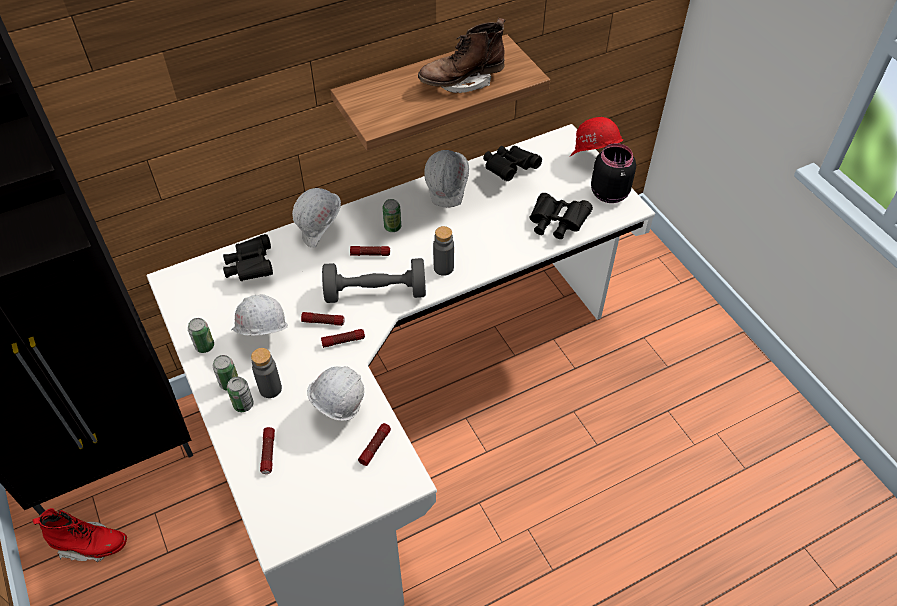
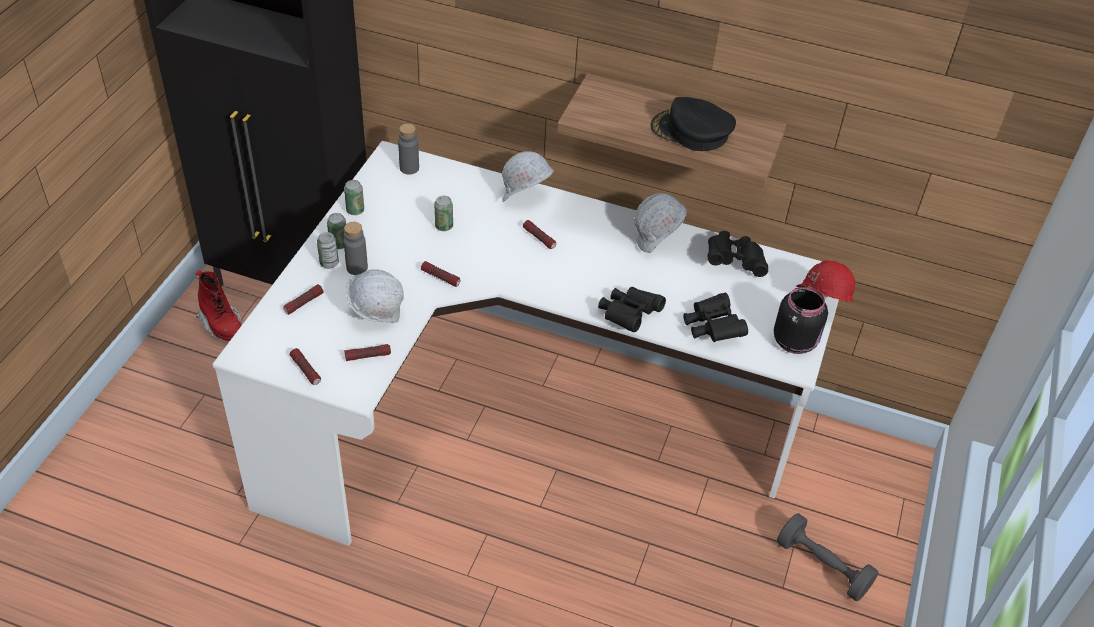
camera: 45 degrees right, 5 degrees down
(251, 267) = (449, 185): black binoculars -> black binoculars (628, 316)
(262, 340) = (392, 235): white hard hat -> none
(323, 322) = (445, 255): flashlight -> flashlight (306, 370)
(375, 293) = (506, 265): grey dumbbell -> grey dumbbell (822, 566)
(392, 227) = (582, 233): can -> can (444, 226)
(443, 268) = (577, 288): grey bottle -> grey bottle (409, 168)
(462, 81) = (691, 131): brown boot -> black cap

